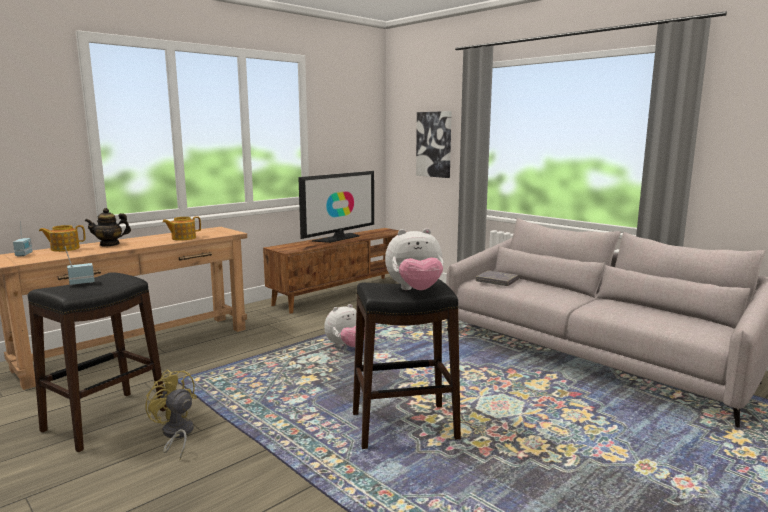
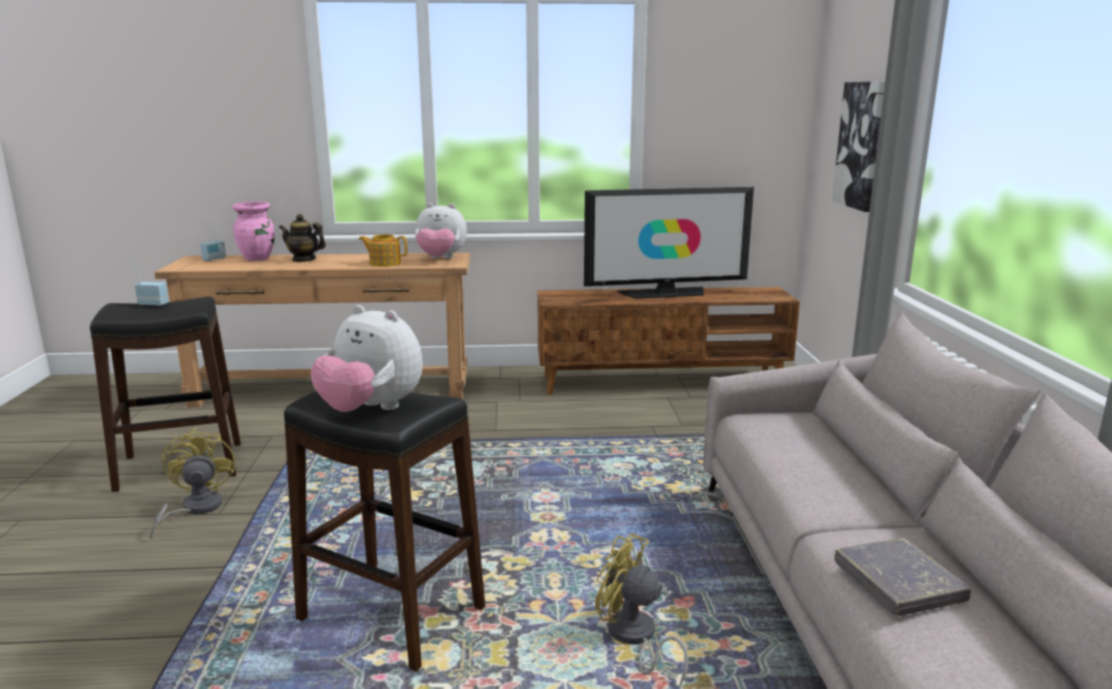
camera: 40 degrees right, 5 degrees up
(64, 249) = (258, 258): teapot -> pink vase
(346, 346) = (528, 465): plush toy -> plush toy (440, 259)
(497, 281) = (782, 428): grey book -> grey book (898, 582)
(516, 390) = (634, 638): none -> yellow fan

